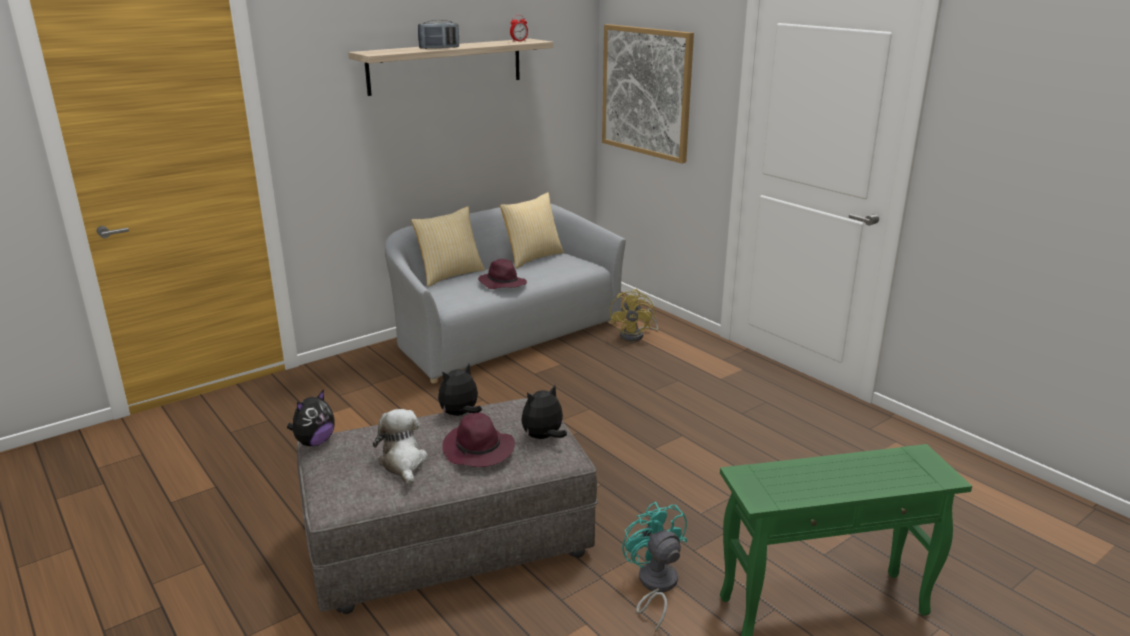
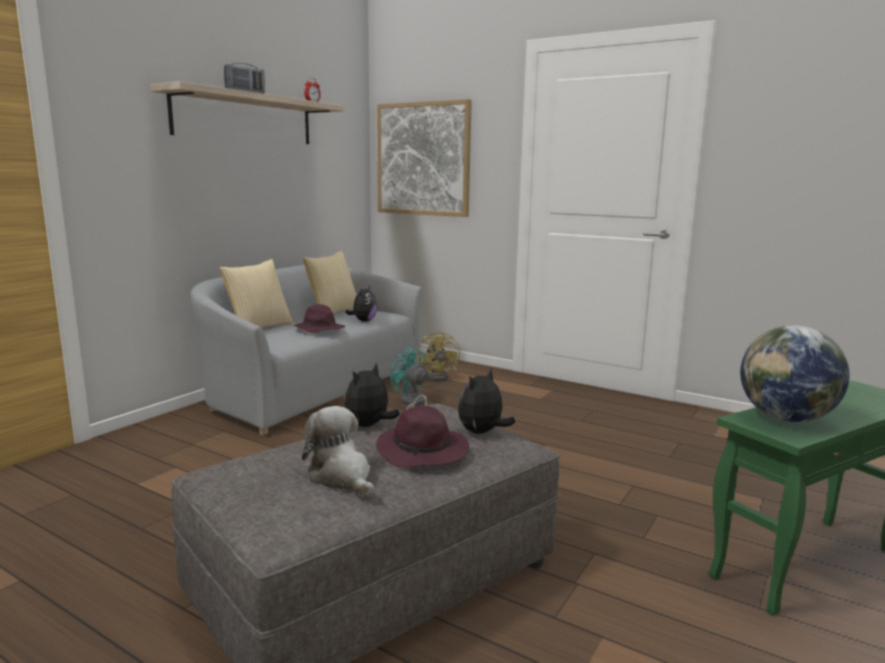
camera: 20 degrees left, 10 degrees down
(314, 442) = (202, 474): plush toy -> plush toy (363, 321)
(654, 586) = (638, 579): turquoise fan -> turquoise fan (412, 404)
(782, 480) = (786, 419): none -> globe

